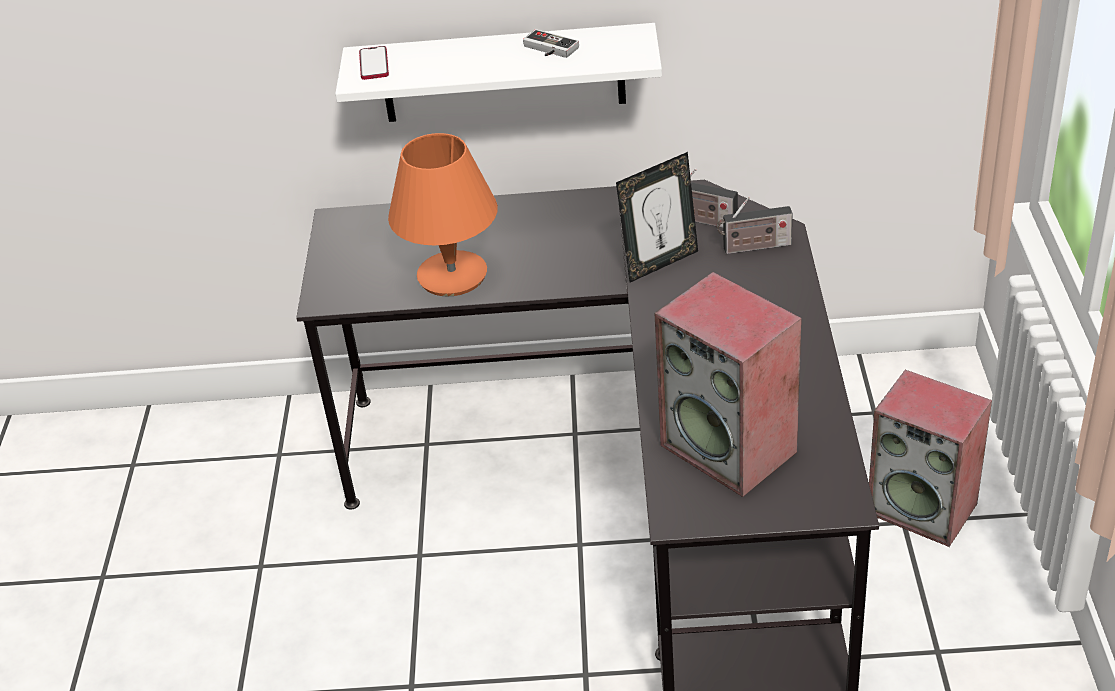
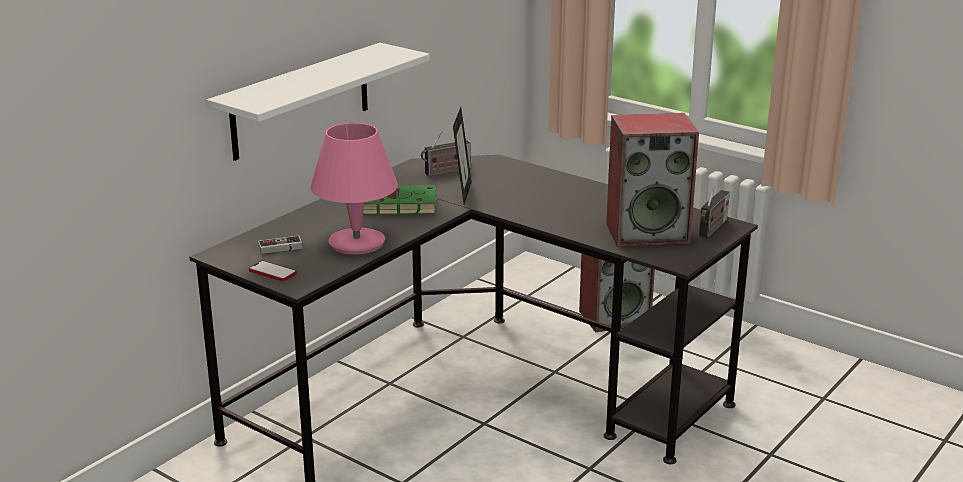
camera: 55 degrees left, 15 degrees down
(374, 64) = (251, 98): phone -> phone (272, 272)
(452, 275) = (356, 243): orange table lamp -> pink table lamp
(548, 49) = (347, 64): game controller -> game controller (281, 249)
(570, 244) = (396, 205): none -> green book
(754, 247) = (495, 170): radio -> radio (712, 229)

